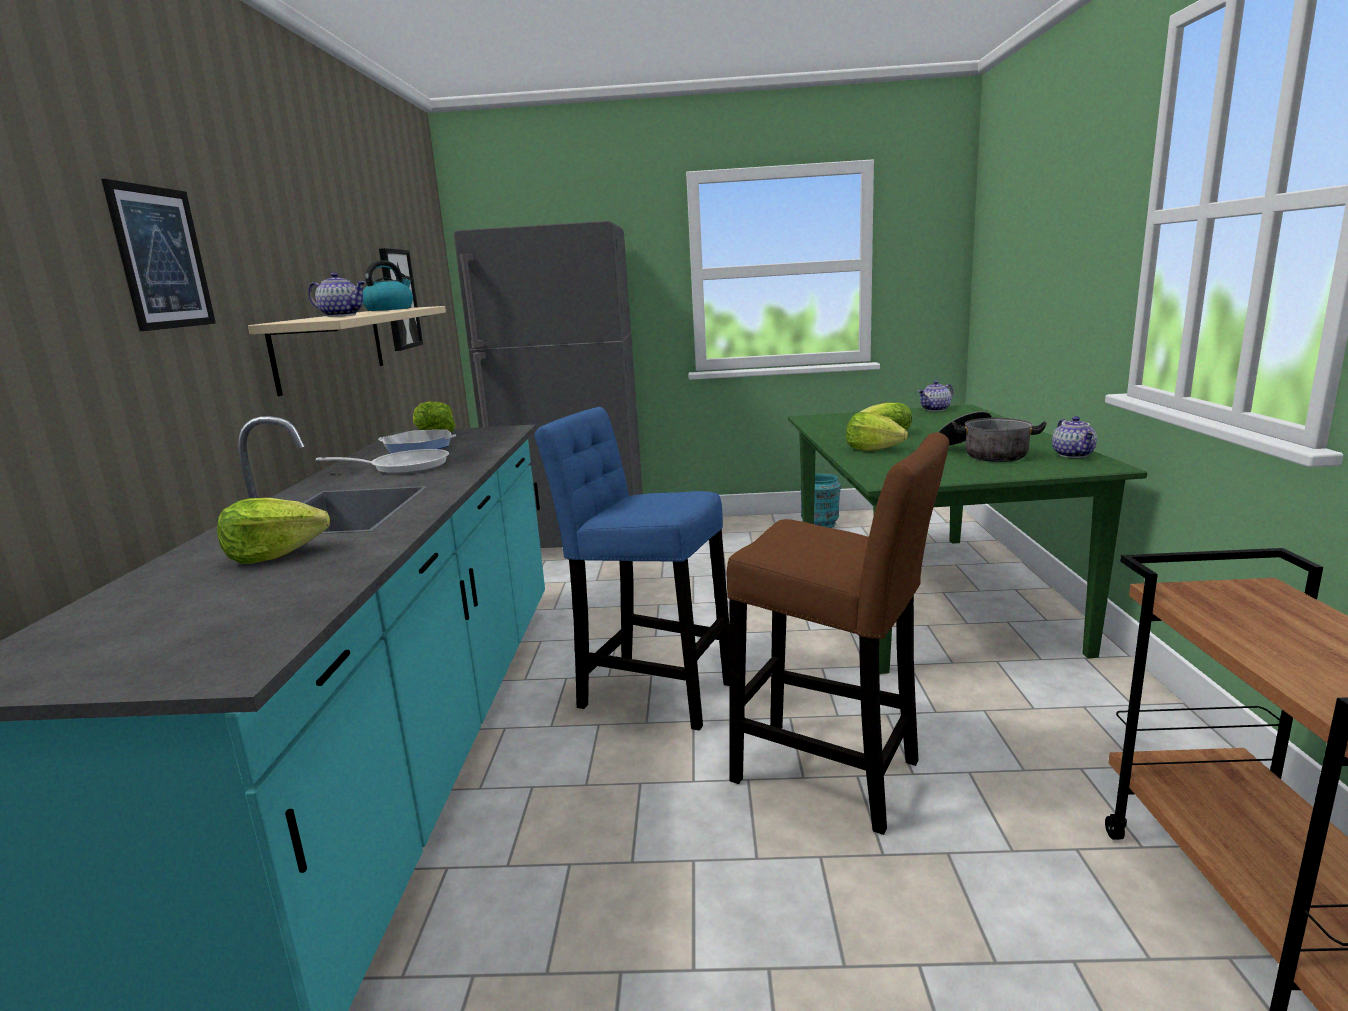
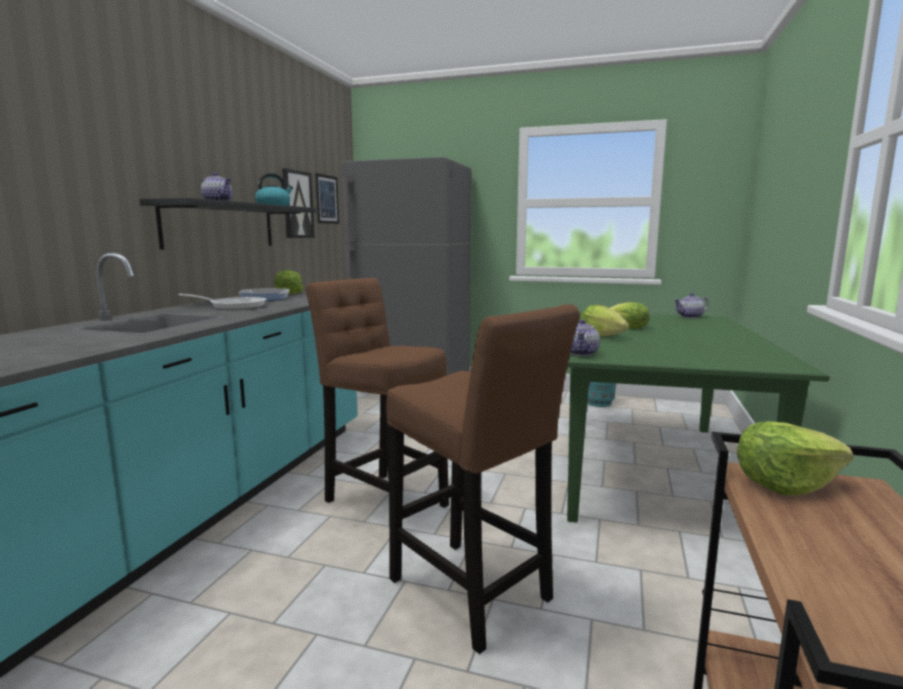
camera: 15 degrees right, 5 degrees down
(162, 258) = (64, 144): picture -> picture (327, 199)
(274, 554) = (64, 339): lettuce -> lettuce (785, 483)
(331, 347) = (220, 226): beige shelf -> black shelf
(649, 692) = (382, 500): blue stool -> brown stool
(983, 454) = (690, 347): cooking pot -> none
(1074, 455) = (772, 356): teapot -> teapot (582, 353)

